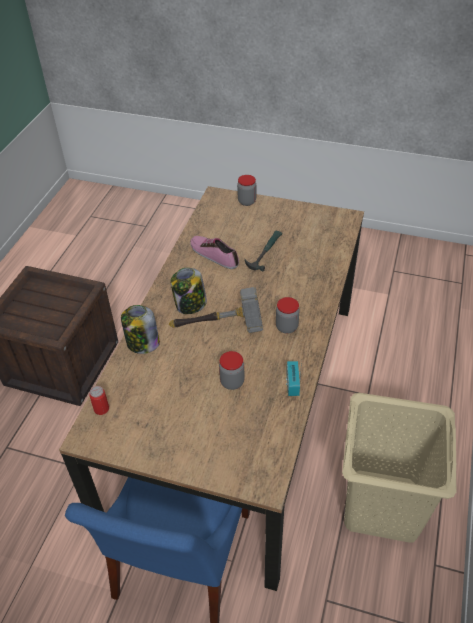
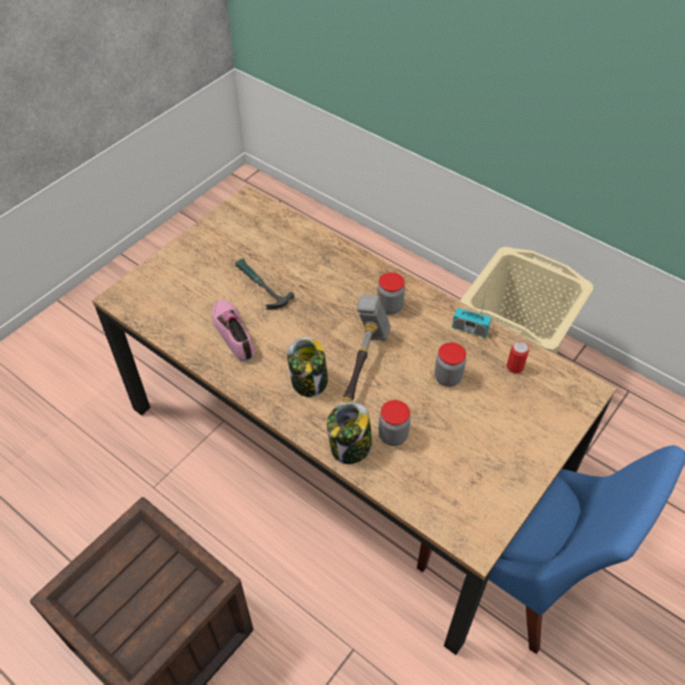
camera: 70 degrees left, 5 degrees up
(101, 409) = (438, 515): can -> can (515, 367)
(214, 255) = (234, 333): shoe -> shoe turned 90 degrees clockwise
(247, 201) = (155, 272): jar -> jar (393, 435)

